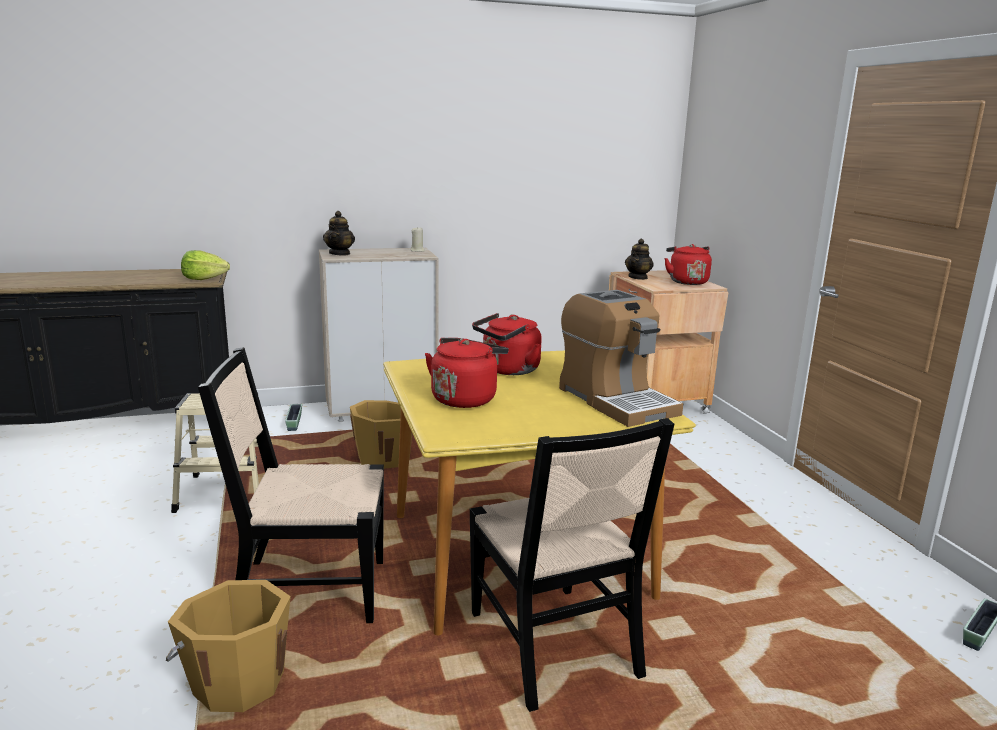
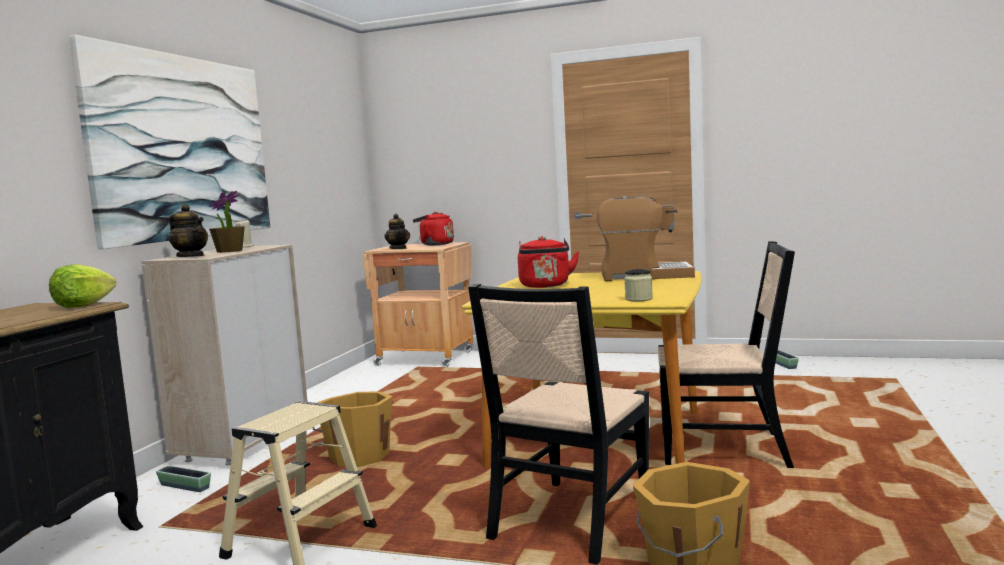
camera: 55 degrees left, 10 degrees down
(381, 254) = (229, 251): none -> potted plant
(383, 158) = (183, 148): none -> picture
(442, 421) = (638, 299): none -> jar
(465, 398) = (595, 294): red kettle -> none

